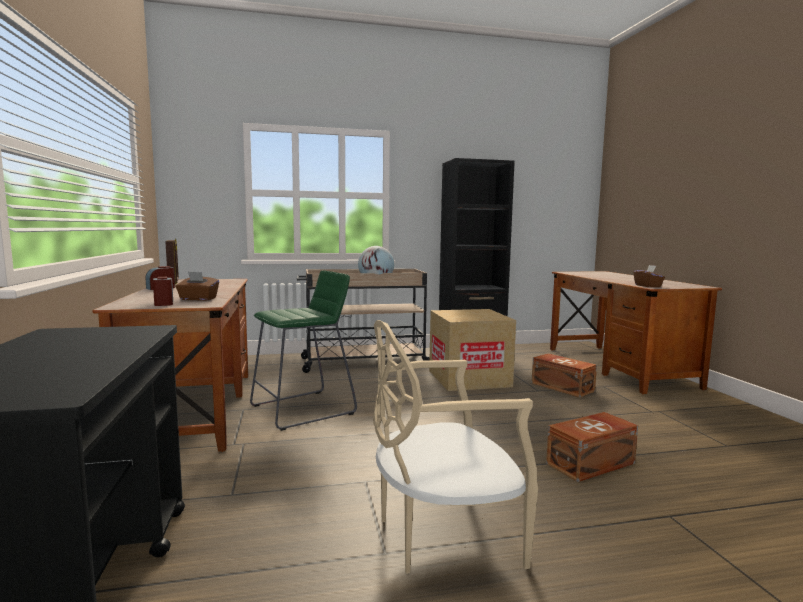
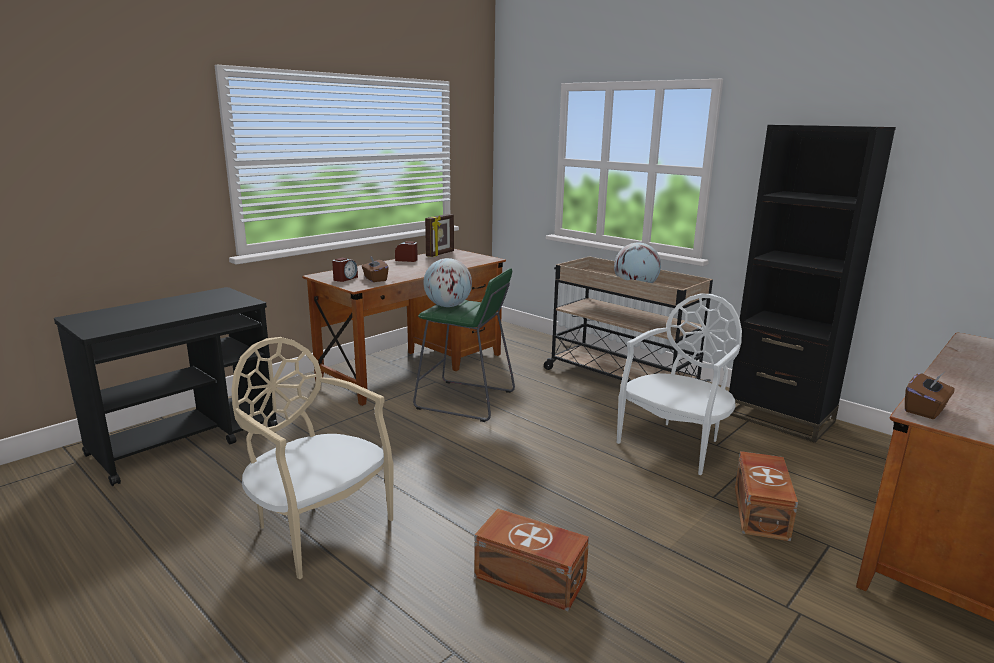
camera: 55 degrees right, 10 degrees up
(285, 313) = (447, 306): none -> globe
(469, 378) = (675, 444): cardboard box -> white chair

